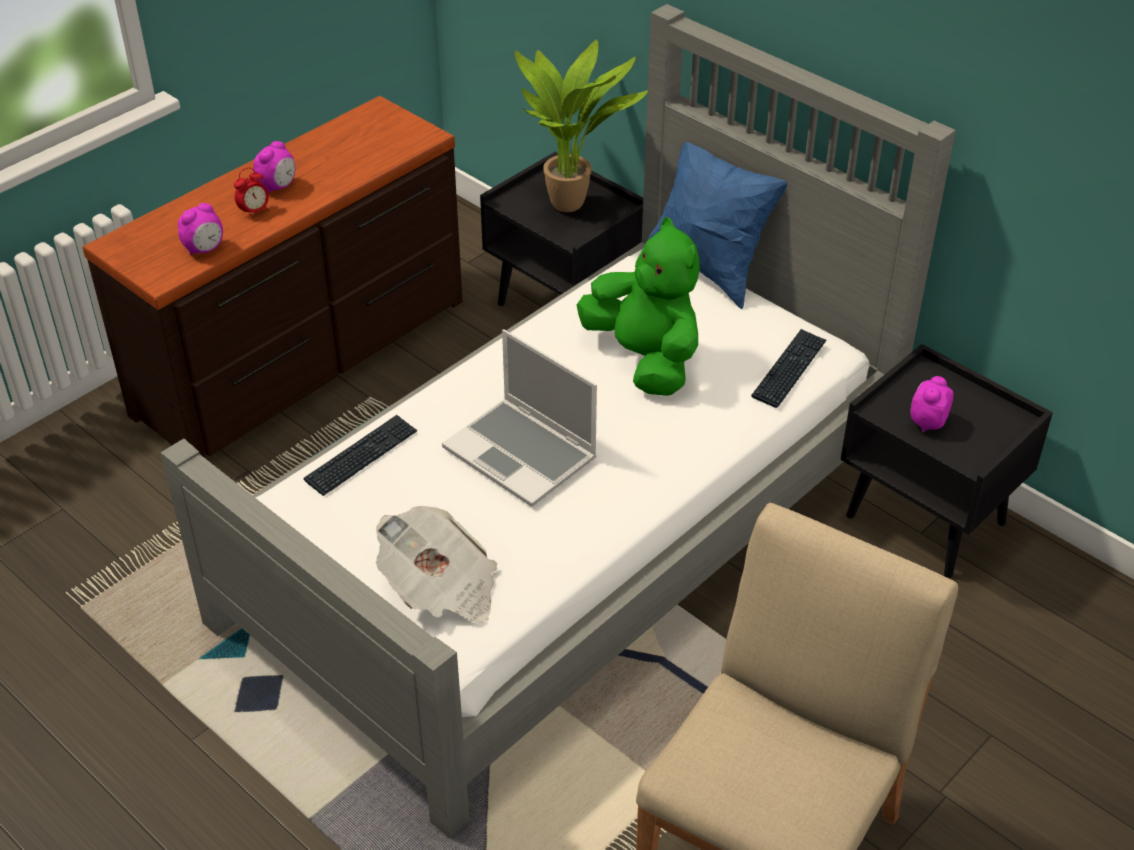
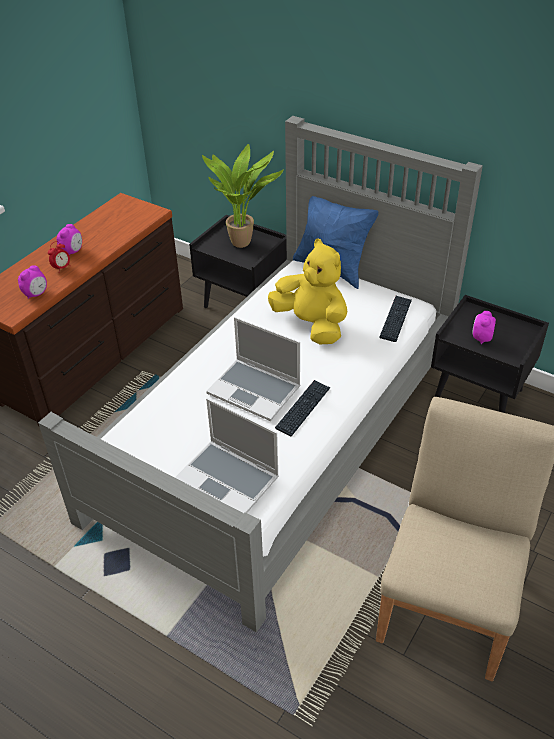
camera: 10 degrees left, 0 degrees up
(361, 456) = (158, 406): keyboard -> keyboard (303, 408)
(441, 588) = (228, 480): newspaper -> laptop
(645, 359) = (311, 325): green plush toy -> yellow plush toy

